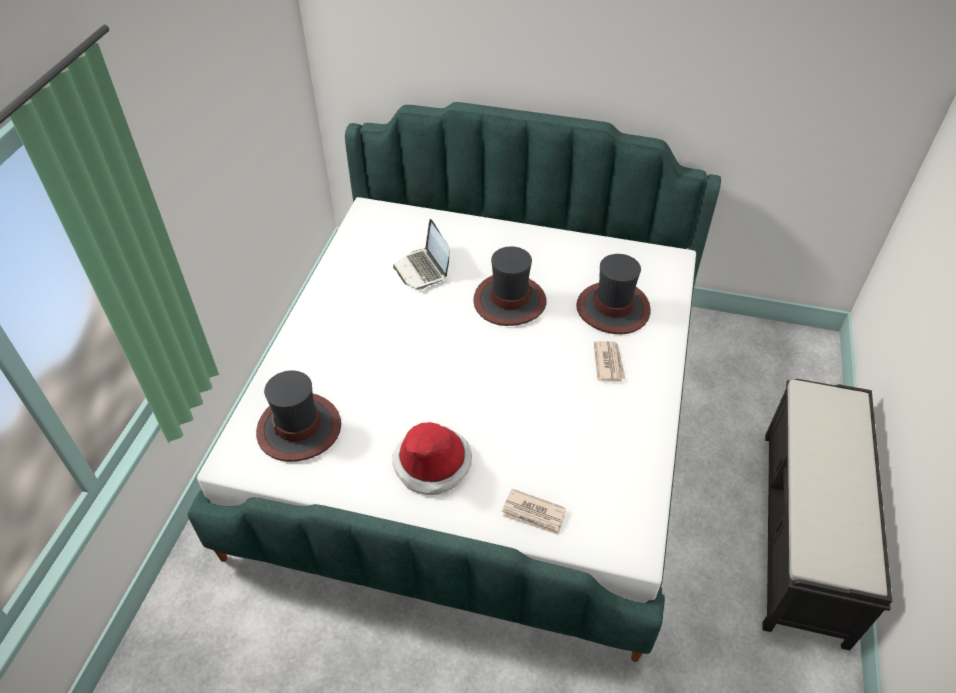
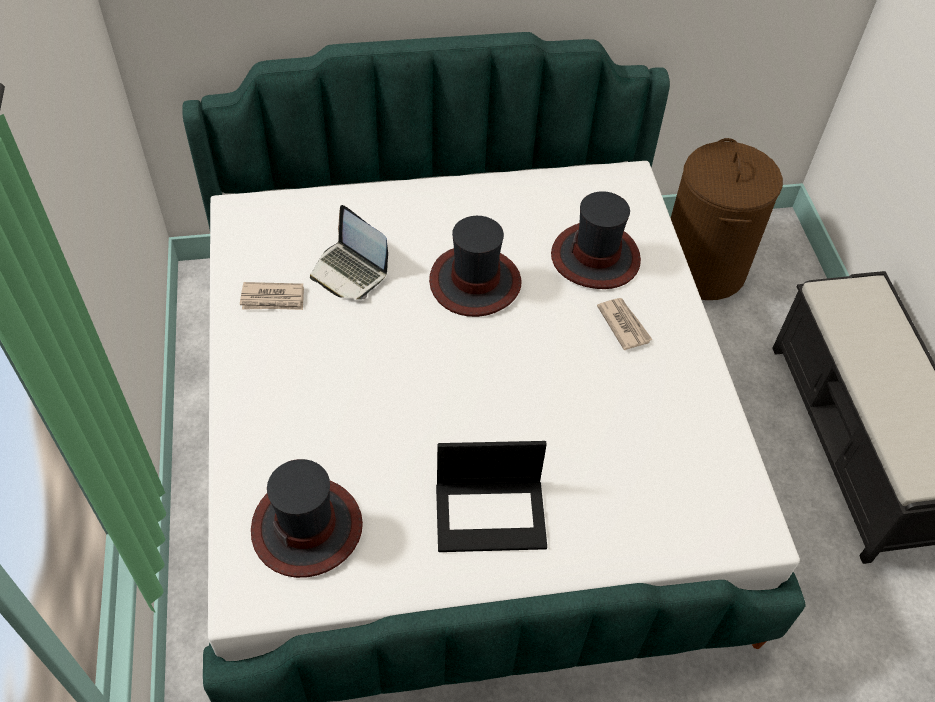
camera: 25 degrees left, 5 degrees up
(432, 463) = (491, 514): hat -> laptop
(533, 514) = (634, 533): newspaper -> newspaper (273, 299)
(734, 357) = (702, 268): none -> brown laundry basket

